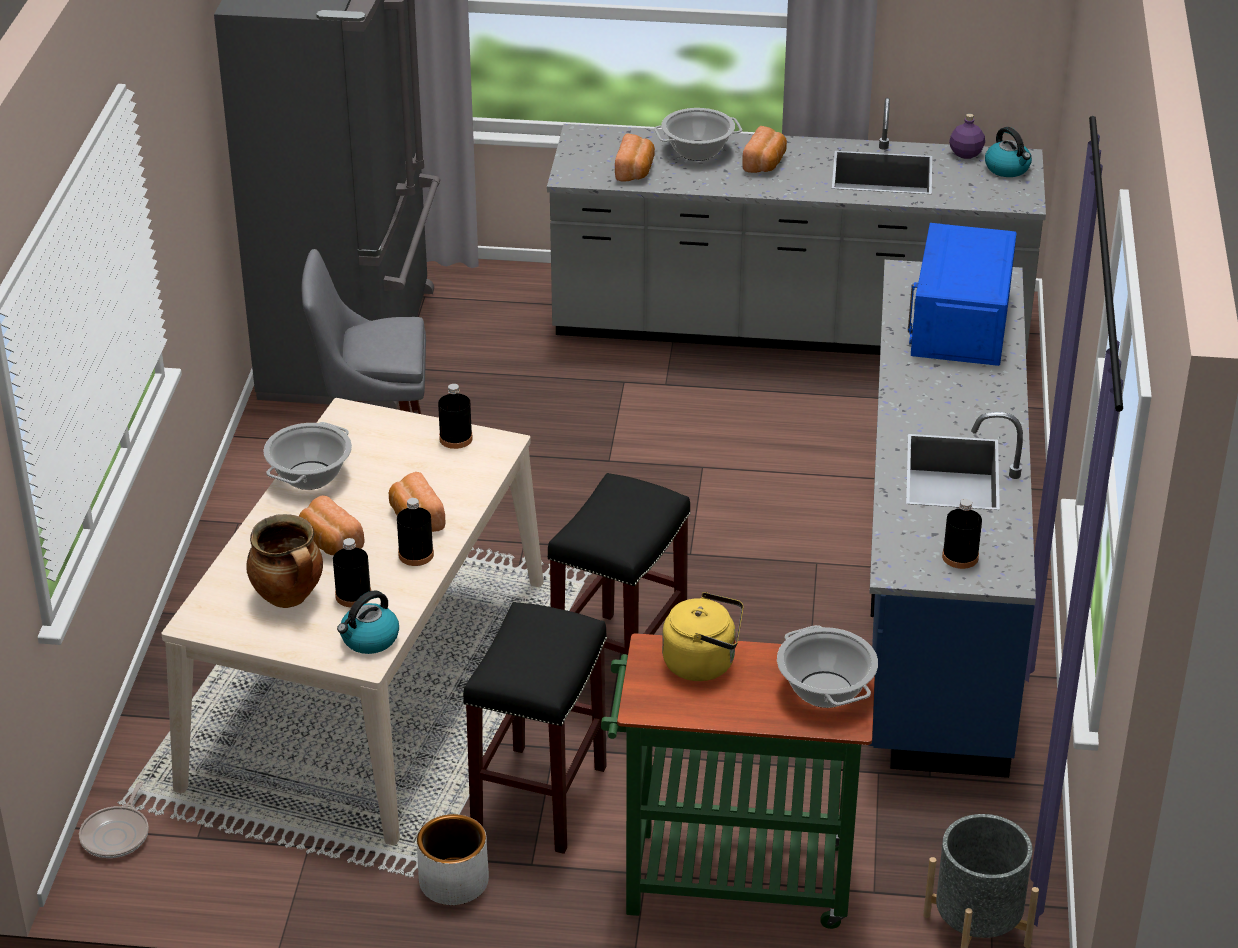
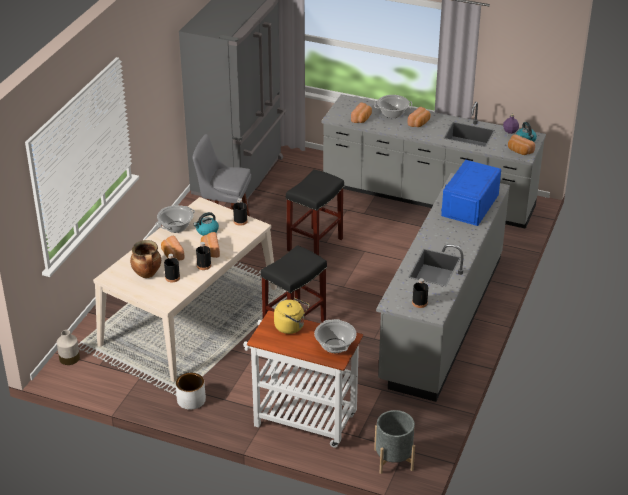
camera: 15 degrees right, 0 degrees up
(117, 834) = (69, 358): frying pan -> beige vase
(369, 639) = (171, 296): kettle -> kettle (207, 231)
(539, 800) = (238, 375): black stool -> black stool (315, 245)
(734, 879) = (303, 421): green cart -> white cart
(935, 587) = (441, 318): blue counter -> grey counter
(1006, 193) = (519, 151): none -> bread

